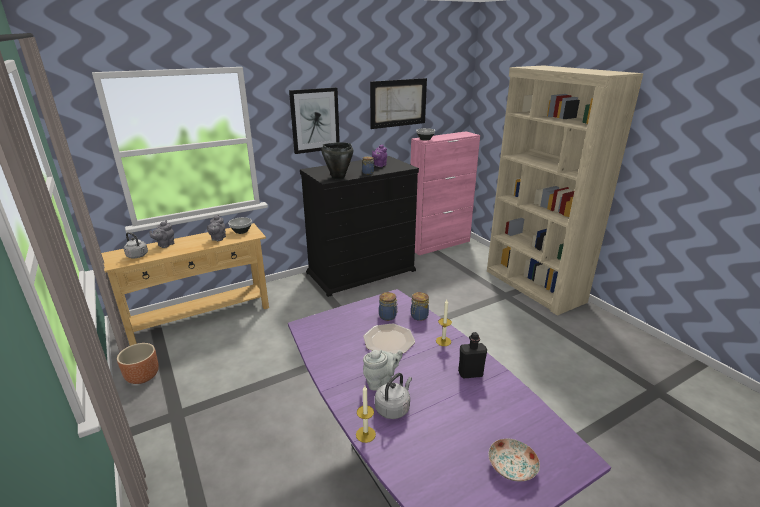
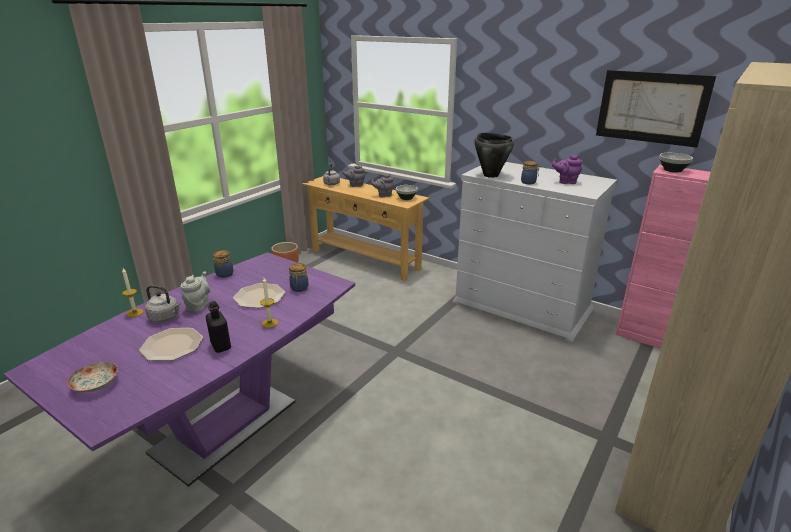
camera: 65 degrees right, 0 degrees up
(315, 120) = (521, 108): picture -> none
(361, 271) = (522, 306): black dresser -> white dresser
(381, 381) = (198, 305): grey teapot -> grey teapot turned 120 degrees counterclockwise
(418, 316) = (307, 303): jar -> jar (224, 274)
(456, 405) = (172, 345): none -> plate

